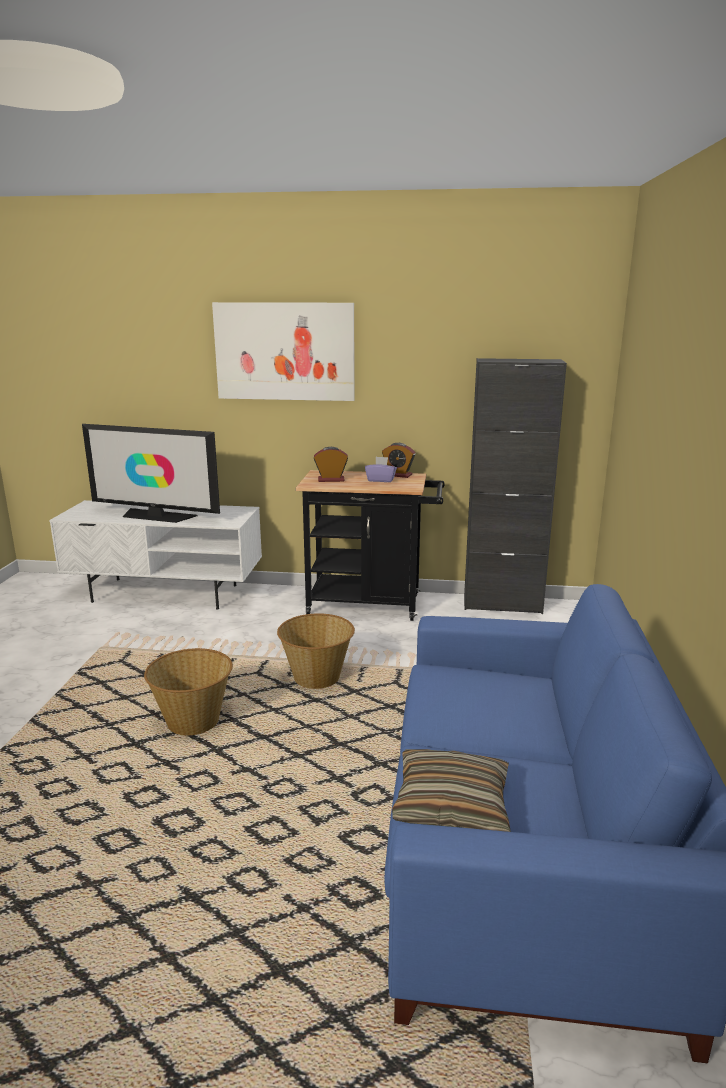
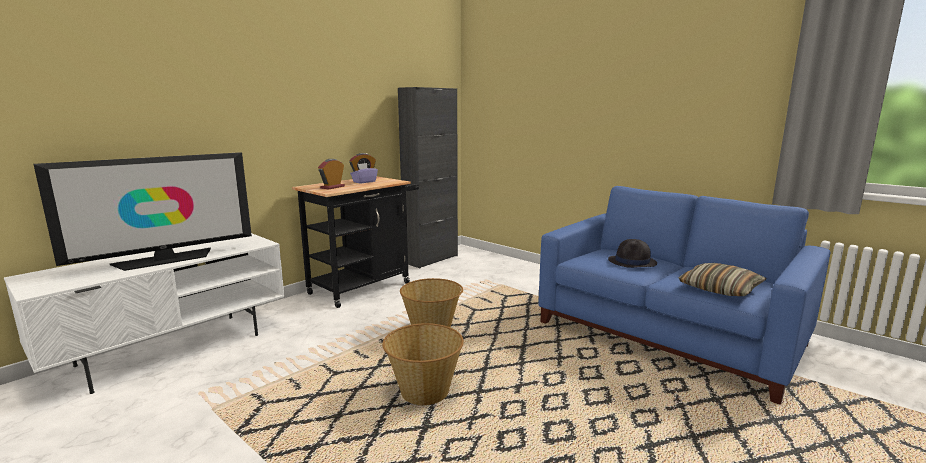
camera: 55 degrees left, 5 degrees down
(285, 351) = (259, 79): picture -> none
(485, 710) = (632, 262): none -> black hat

